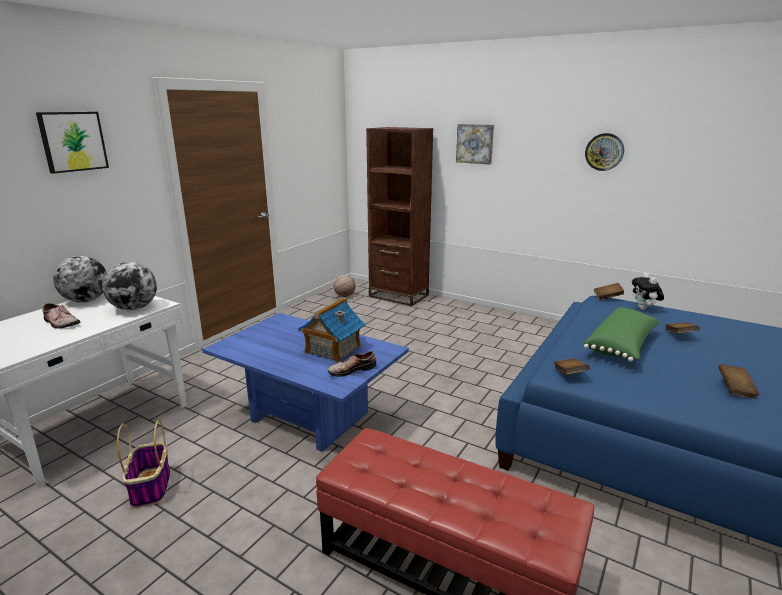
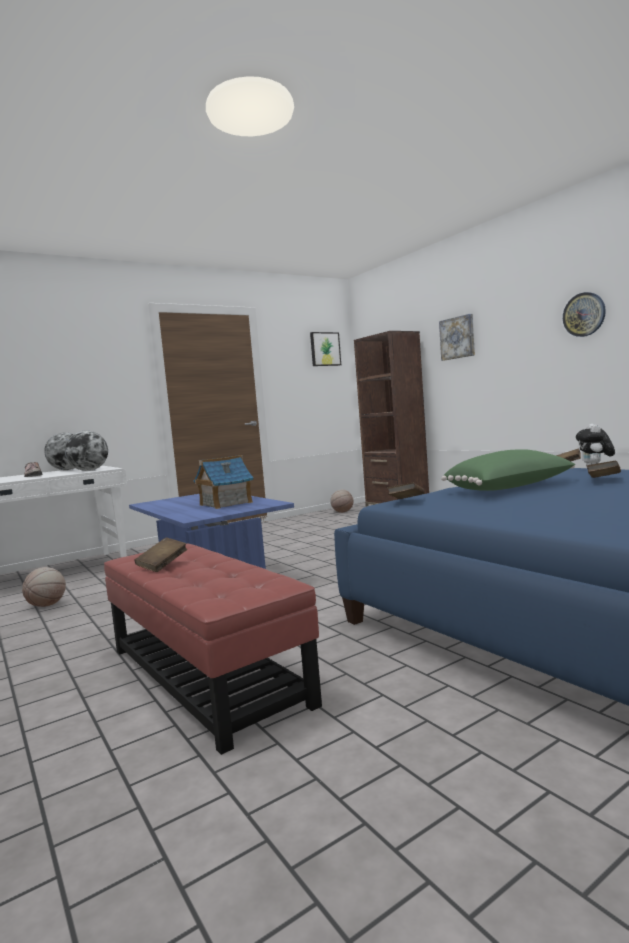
camera: 25 degrees right, 15 degrees down
(72, 141) = (76, 348): picture -> picture (325, 349)
(151, 488) = (47, 605): basket -> basketball
(351, 369) = (220, 511): shoe -> none
(735, 389) = (601, 507): brown book -> brown book (162, 565)

